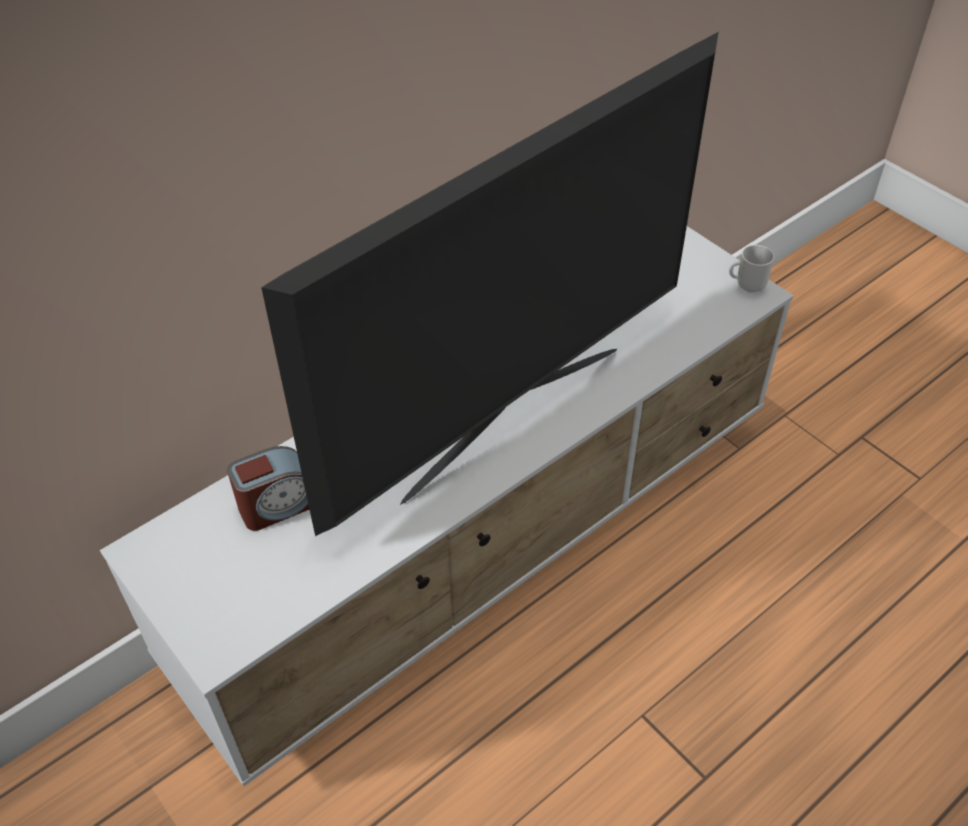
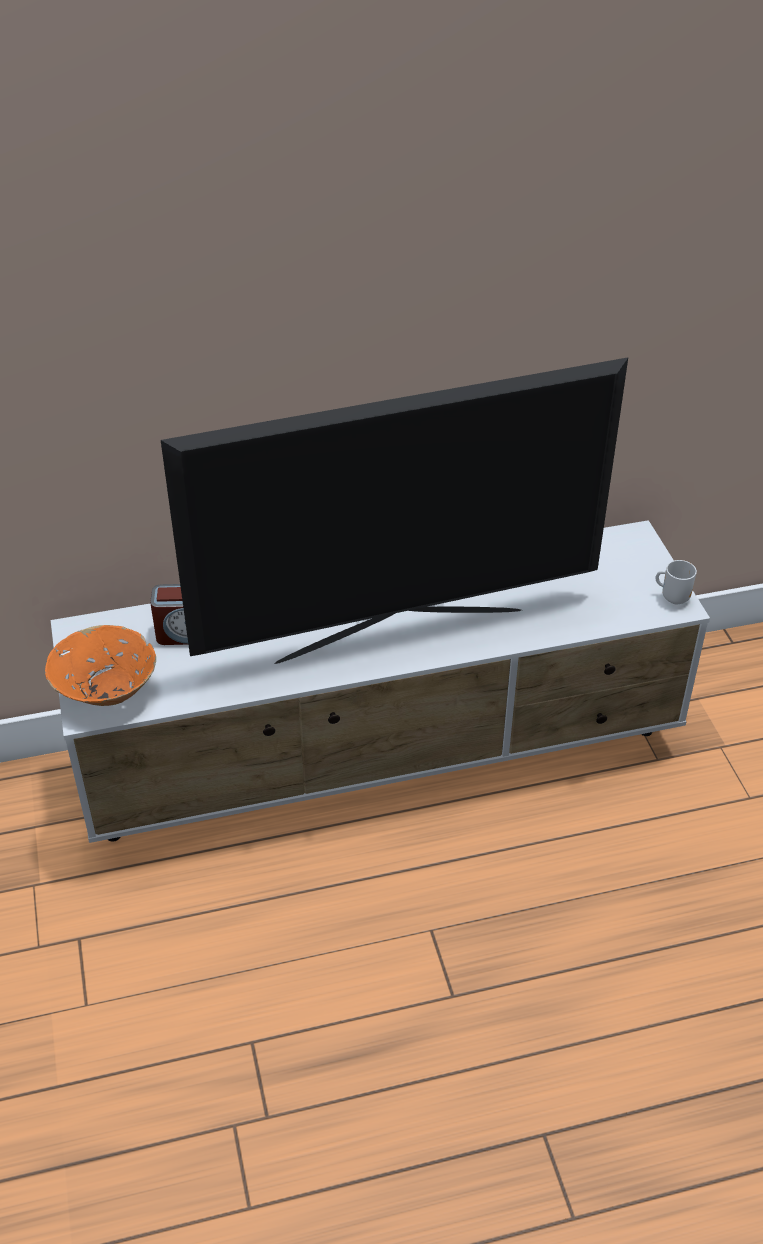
camera: 25 degrees right, 5 degrees down
(224, 614) = (107, 690): none -> orange bowl

